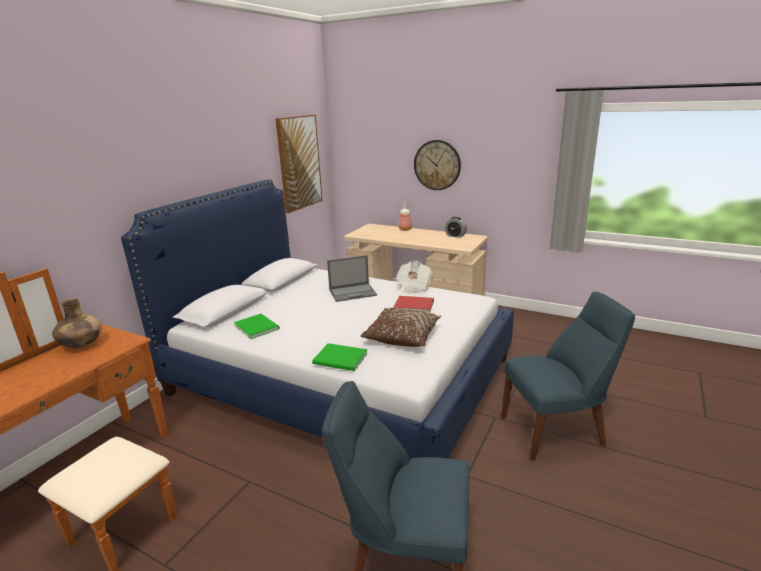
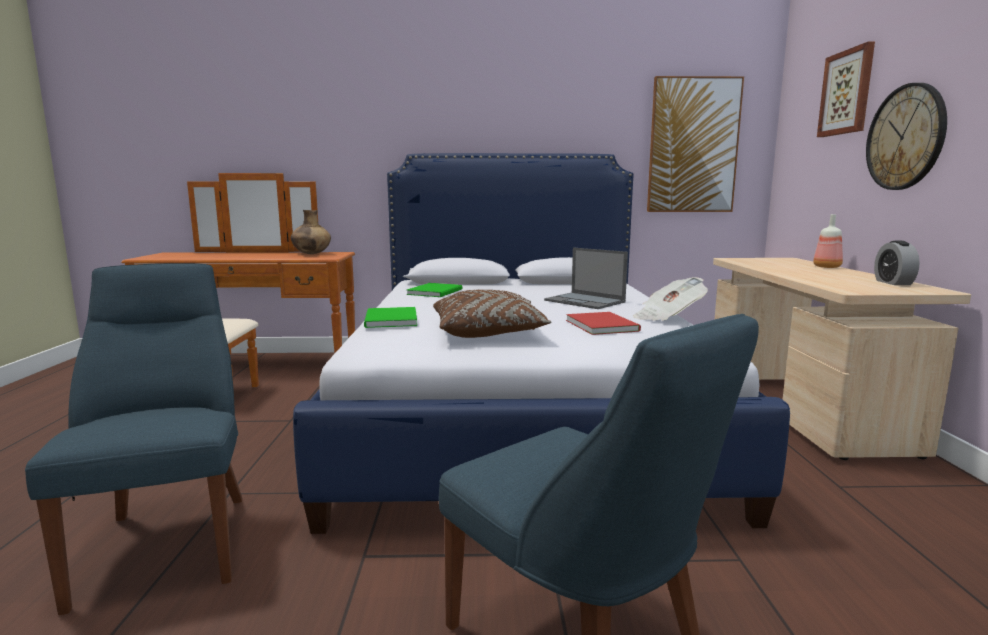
camera: 60 degrees right, 10 degrees down
(390, 135) = (847, 92): none -> picture

